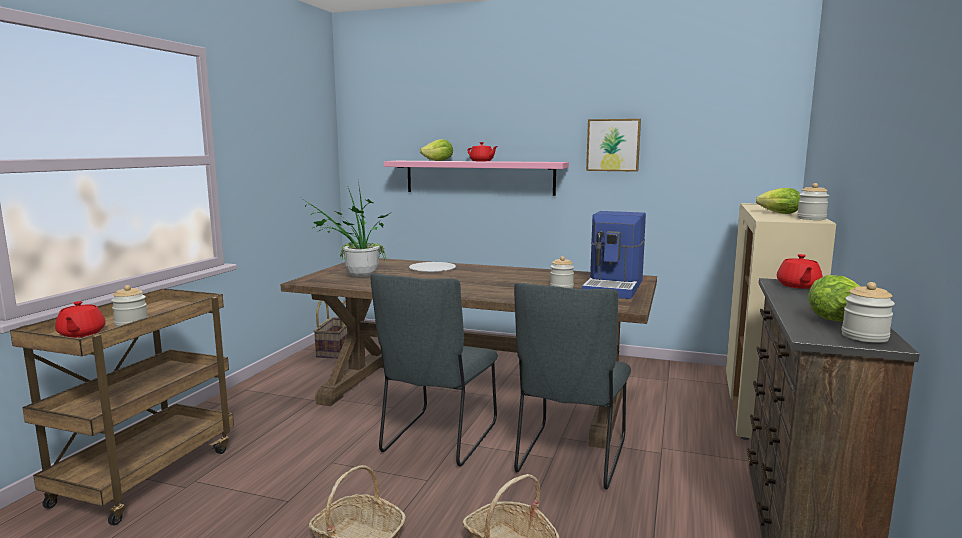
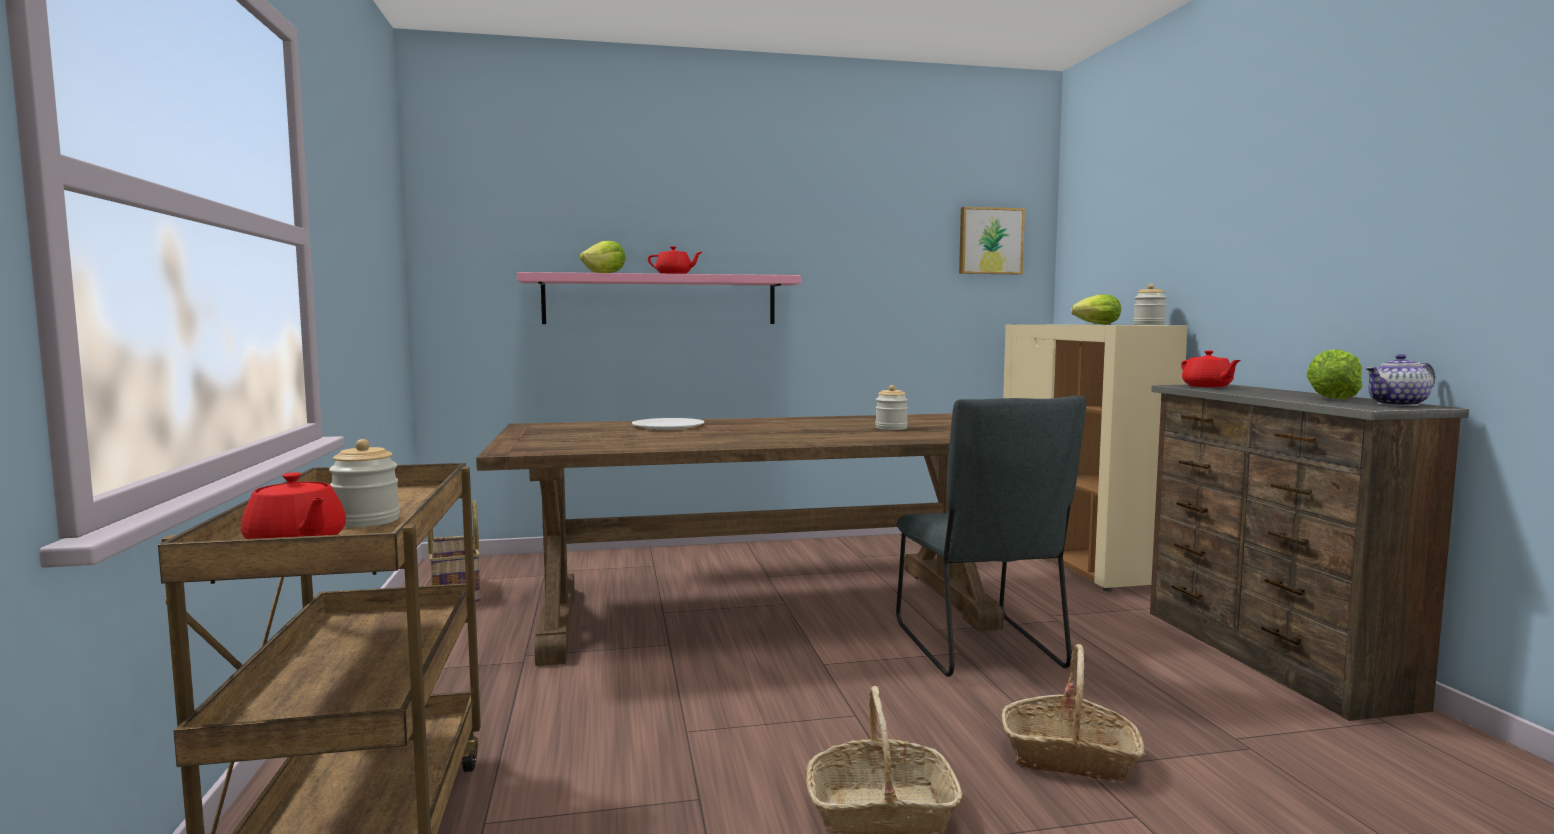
camera: 30 degrees left, 5 degrees down
(355, 276) = (576, 440): potted plant -> none
(438, 440) = (794, 667): grey chair -> none
(613, 145) = (848, 255): picture -> picture (990, 241)
(614, 287) = (947, 424): coffee machine -> none
(864, 337) = (1398, 404): jar -> teapot

